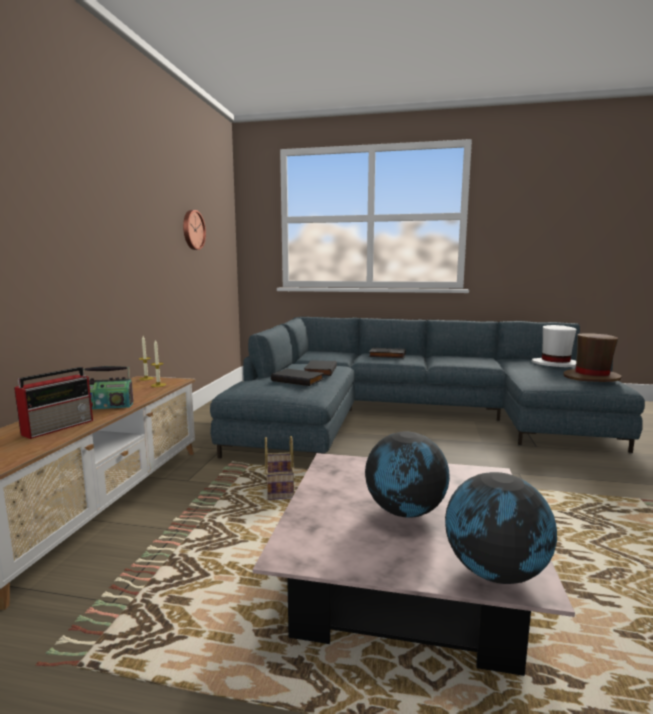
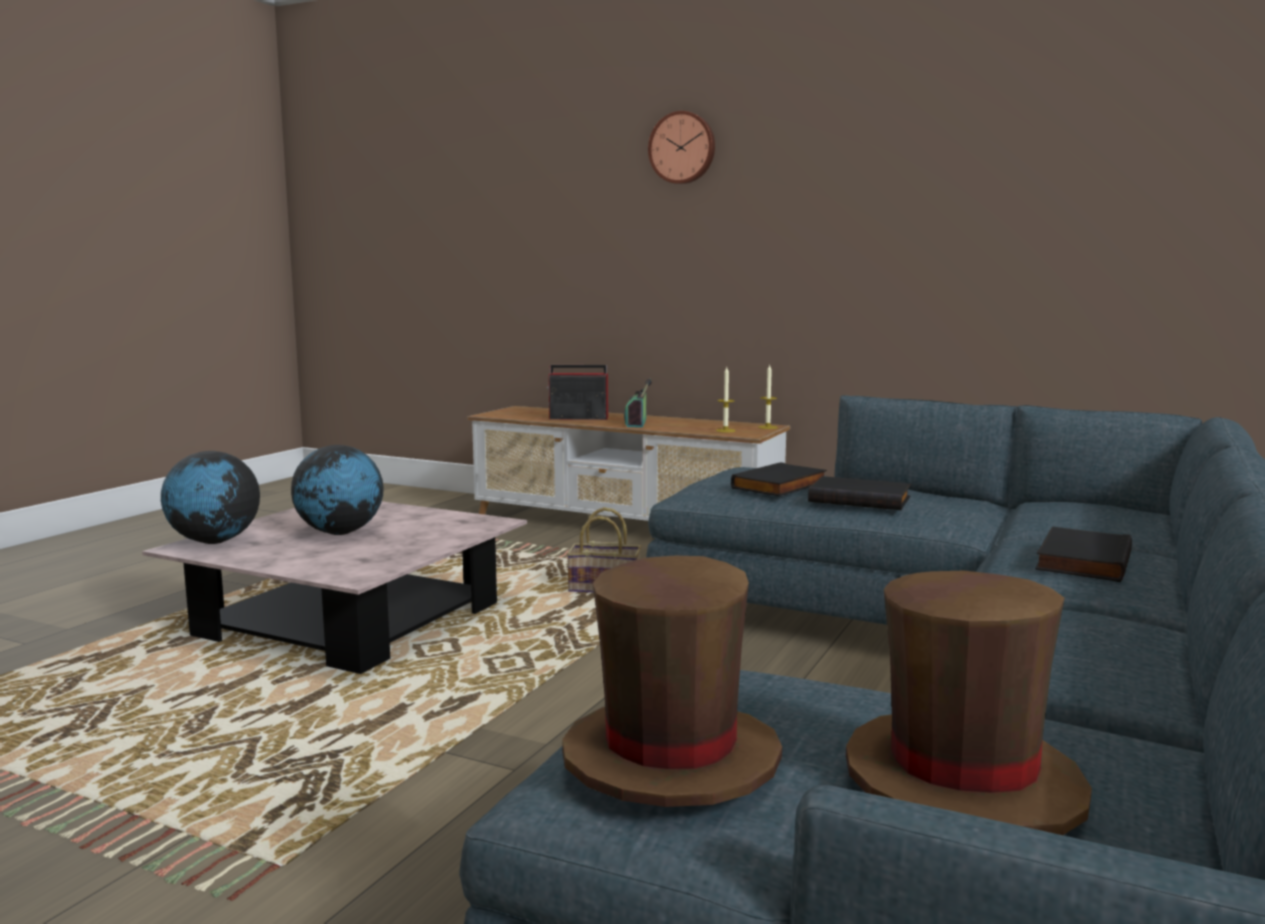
camera: 105 degrees right, 0 degrees up
(59, 427) = (577, 418): radio -> radio turned 135 degrees clockwise
(192, 230) = (1037, 188): wall clock -> wall clock (682, 148)
(555, 364) = (962, 780): white hat -> brown hat

